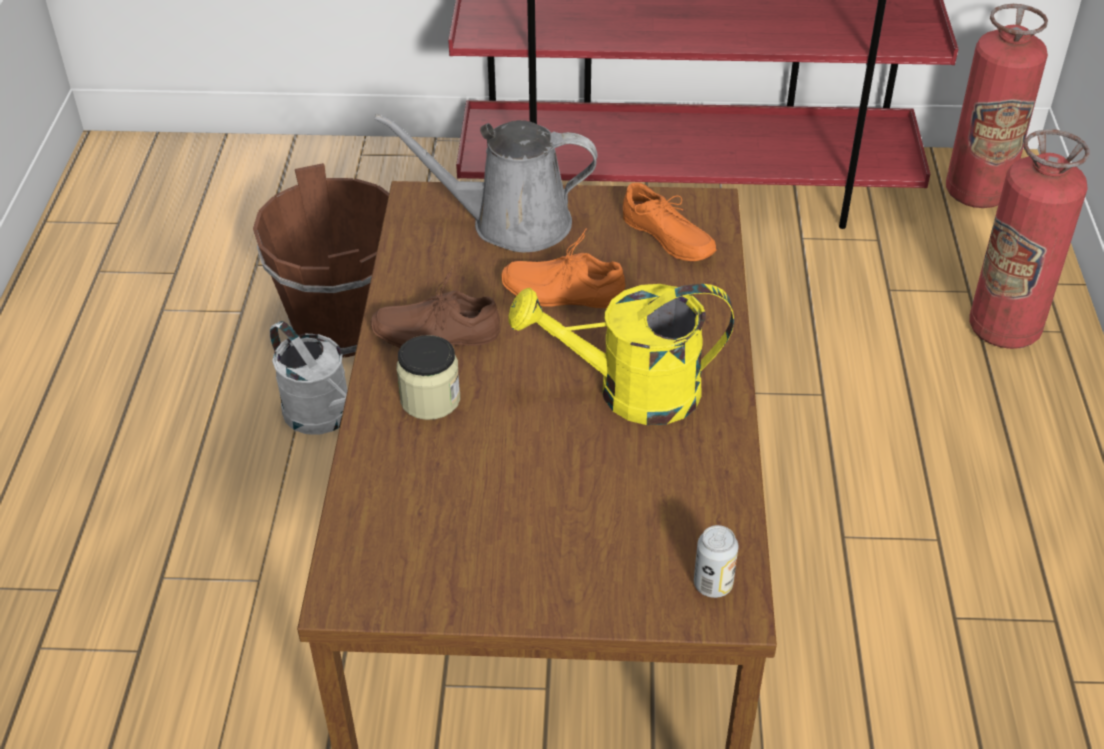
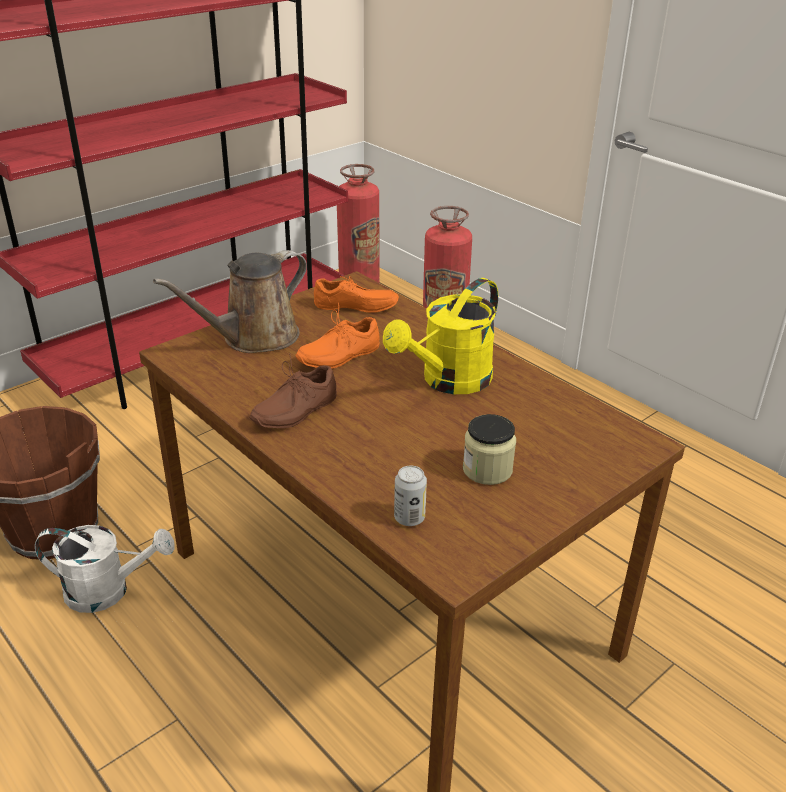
camera: 45 degrees left, 10 degrees down
(430, 399) = (344, 444): jar -> jar (487, 470)
(511, 223) = (254, 338): grey watering can -> brown watering can
(713, 584) = (621, 439): can -> can (409, 518)

